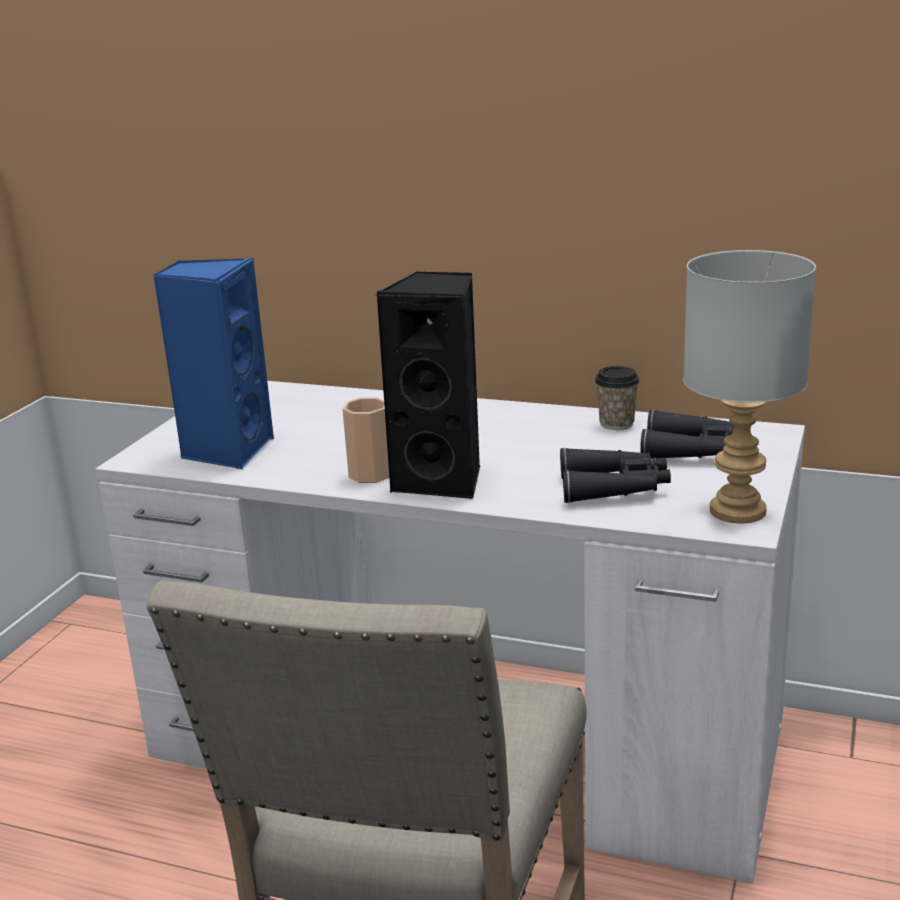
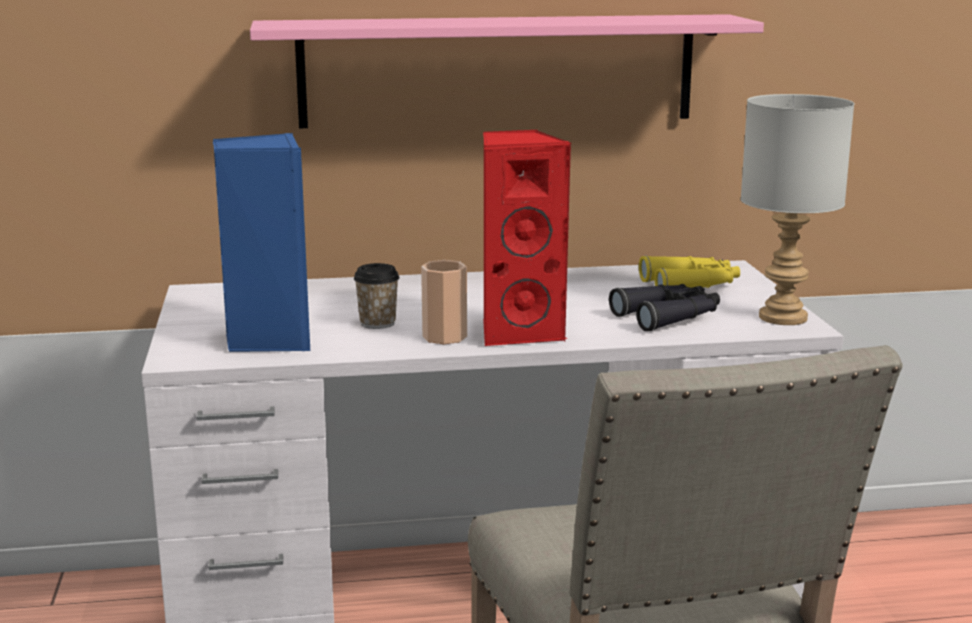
camera: 30 degrees left, 5 degrees down
(443, 480) = (518, 332): black speaker -> red speaker
(526, 193) = (498, 70): none -> pink shelf
(616, 424) = (601, 276): cup -> cup (377, 323)
(694, 451) = (691, 285): black binoculars -> yellow binoculars

